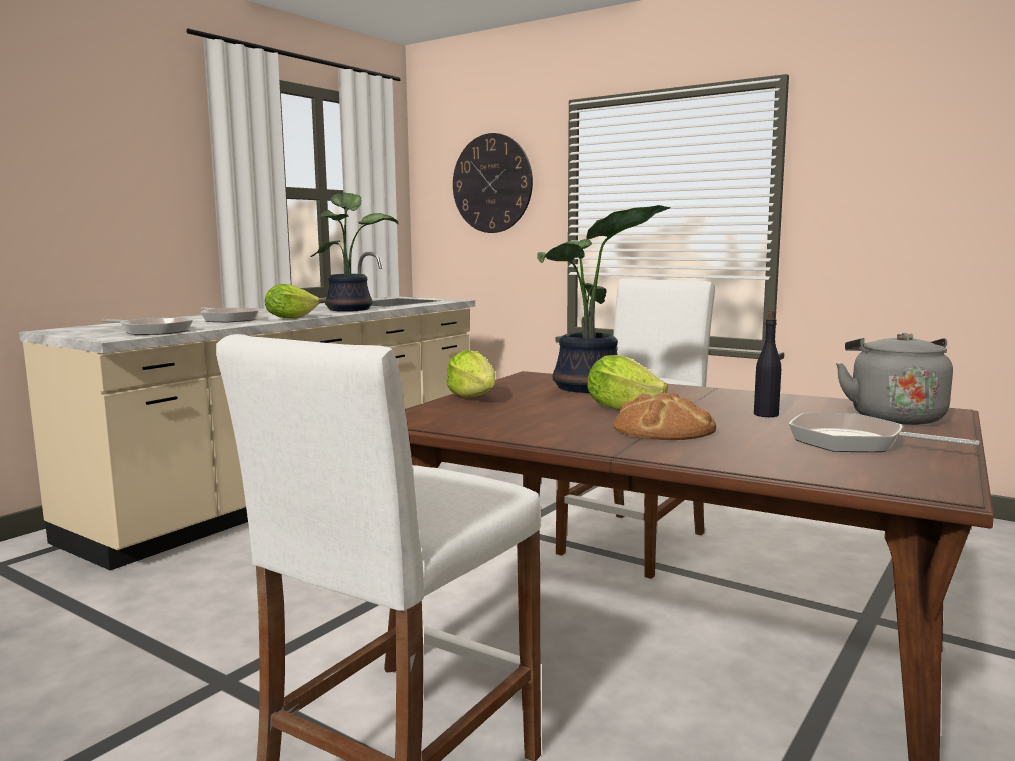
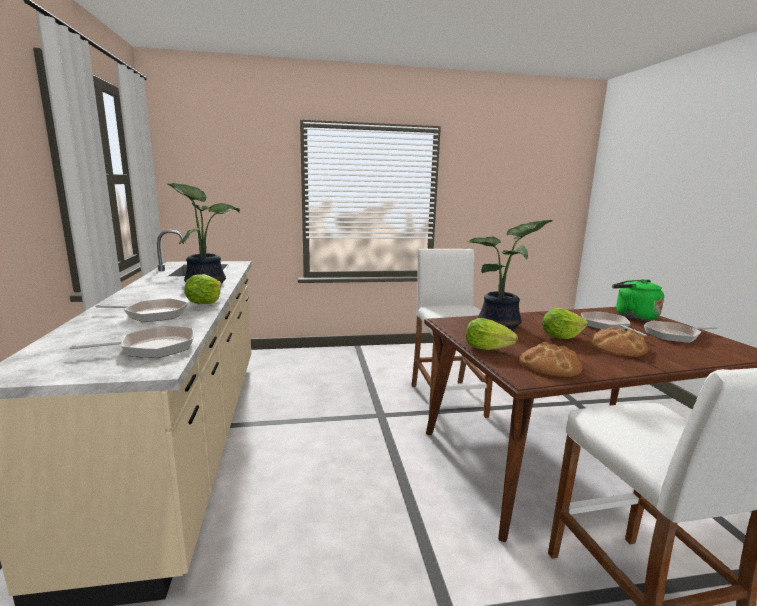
camera: 45 degrees left, 5 degrees up
(481, 419) = (549, 365): none -> bread
(492, 183) = (235, 172): wall clock -> none
(766, 414) = (606, 326): black bottle -> frying pan
(893, 417) = (633, 316): grey kettle -> green kettle

